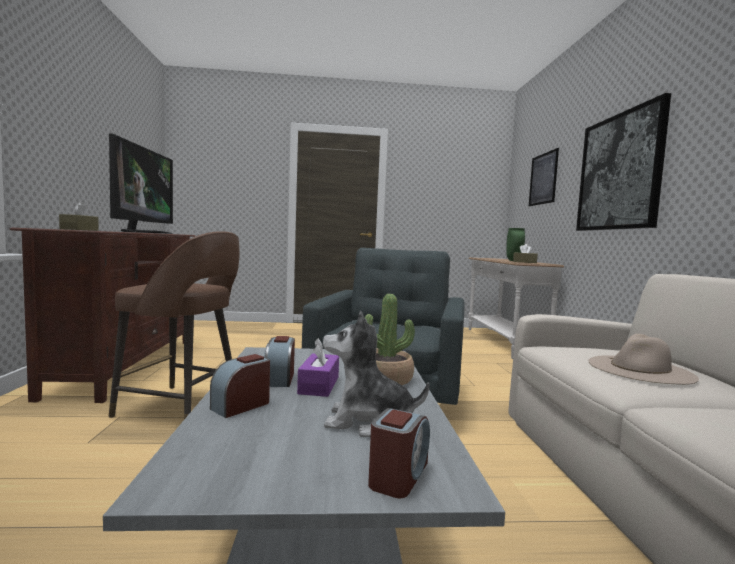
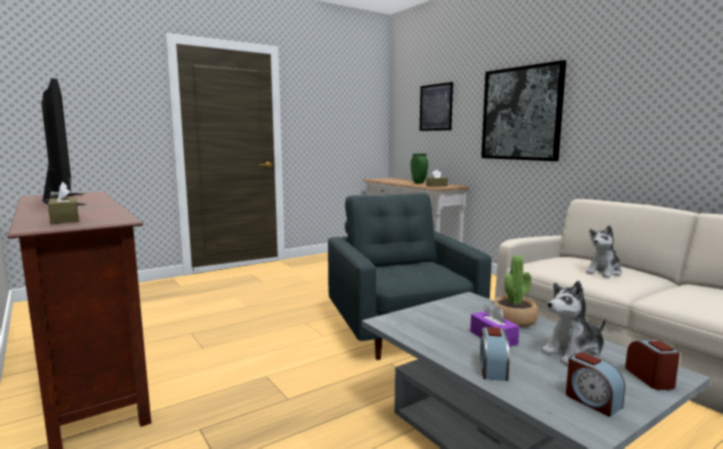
camera: 30 degrees left, 5 degrees up
(181, 407) = (246, 398): brown stool -> none
(279, 379) = (460, 341): alarm clock -> alarm clock (592, 401)
(640, 369) = (604, 272): beige hat -> plush toy

